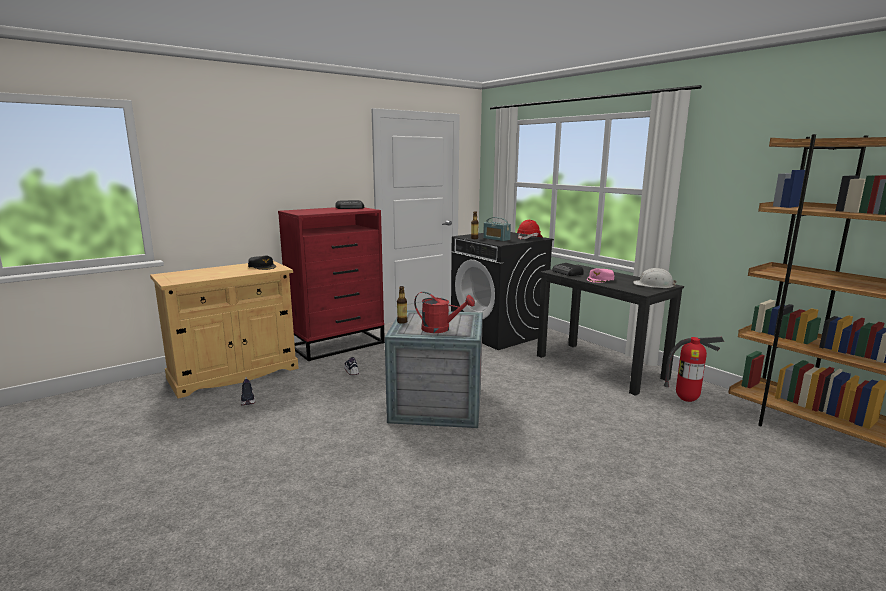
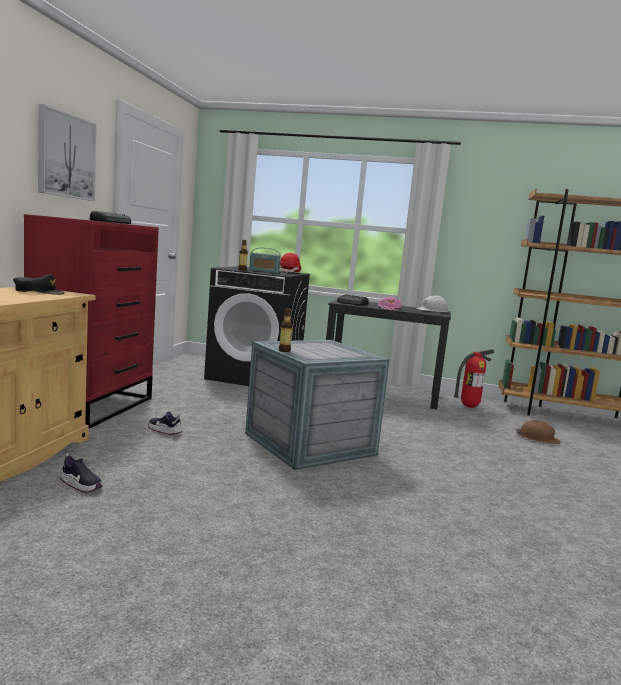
camera: 40 degrees left, 5 degrees down
(319, 163) = (66, 156): none -> picture
(441, 329) = (335, 353): red watering can -> none
(710, 456) = (538, 438): none -> brown hard hat

